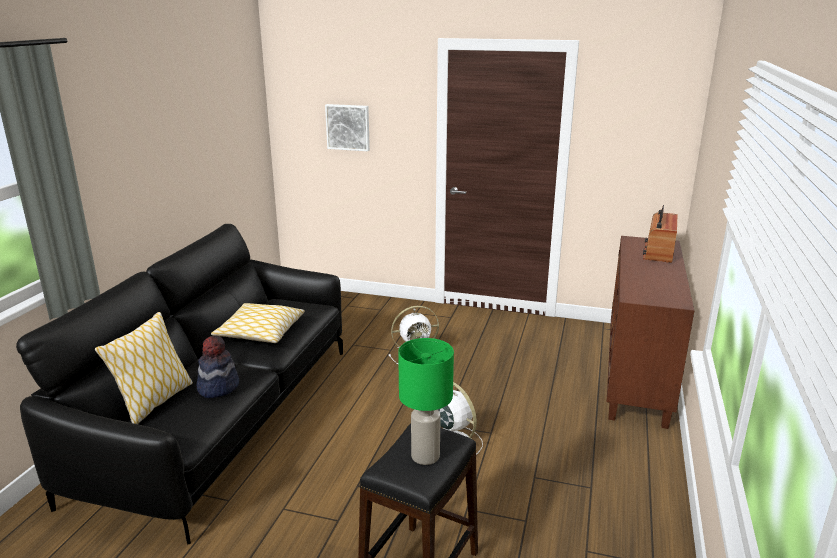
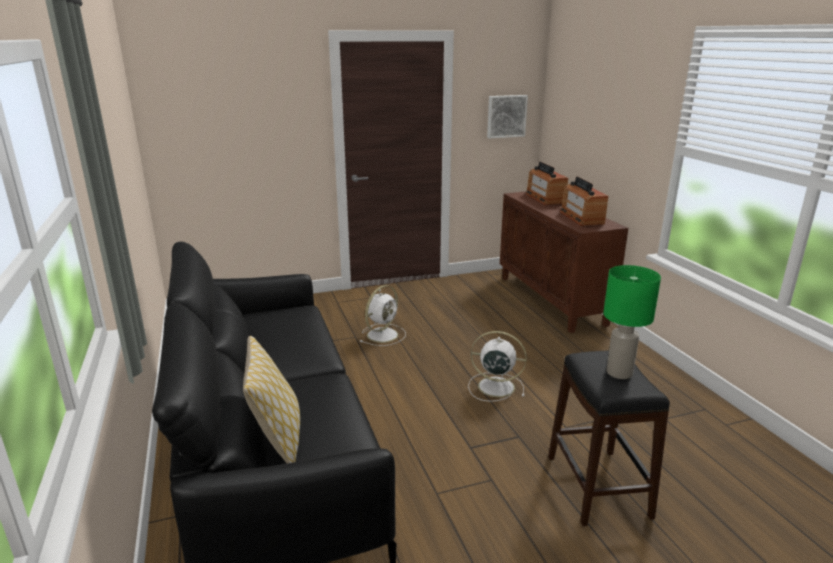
camera: 35 degrees left, 0 degrees up
(218, 387) = (323, 401): hat -> none
(260, 332) = (284, 344): pillow -> none
(348, 127) = (238, 127): picture -> picture (506, 116)
(657, 284) = (581, 217): none -> radio

